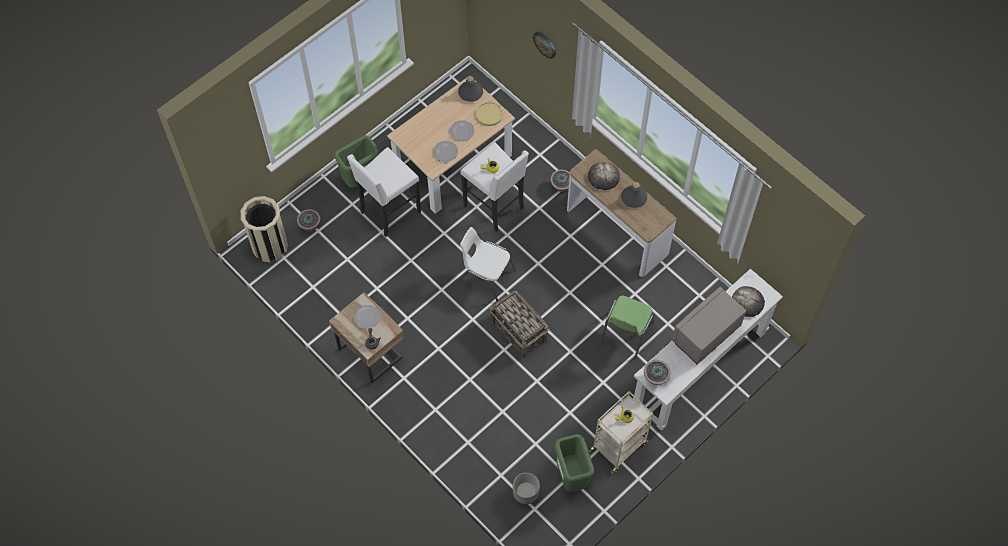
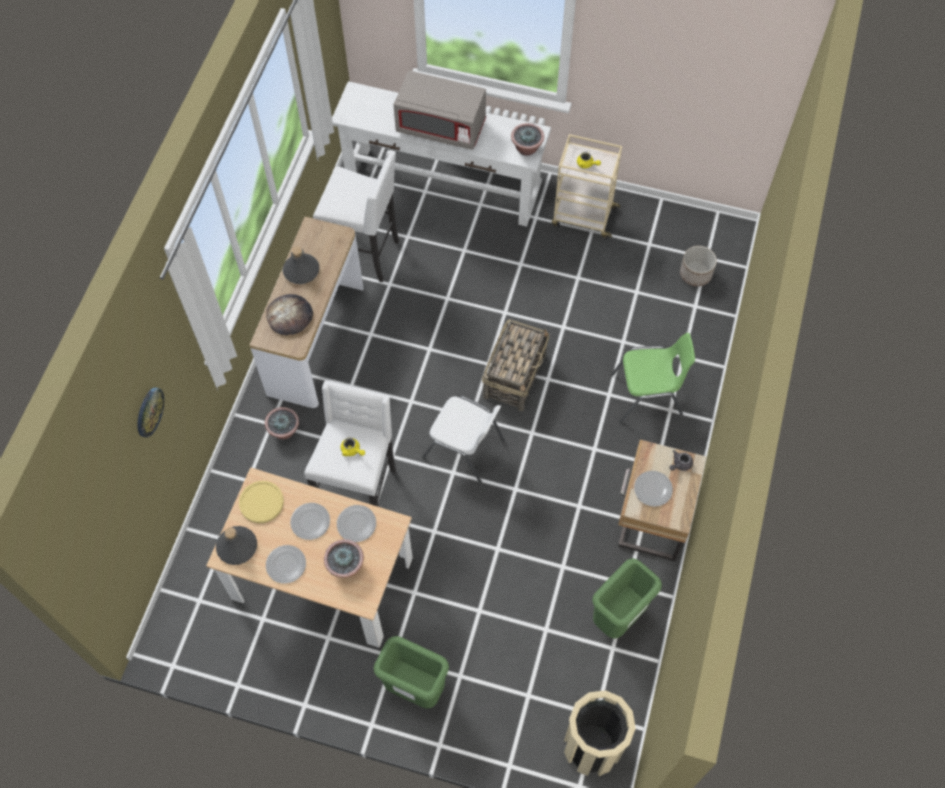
camera: 120 degrees left, 0 degrees up
(310, 226) = (528, 711): potted plant -> potted plant (346, 566)
(389, 212) = (445, 618): white stool -> white stool (364, 255)
(445, 110) = (286, 564): none -> plate
(486, 276) = (465, 449): white chair -> white chair turned 60 degrees counterclockwise
(571, 476) = (647, 242): green trash can -> green trash can (618, 617)
(625, 333) = (446, 270): green chair -> green chair (648, 395)
(747, 302) = (376, 107): bread -> none

